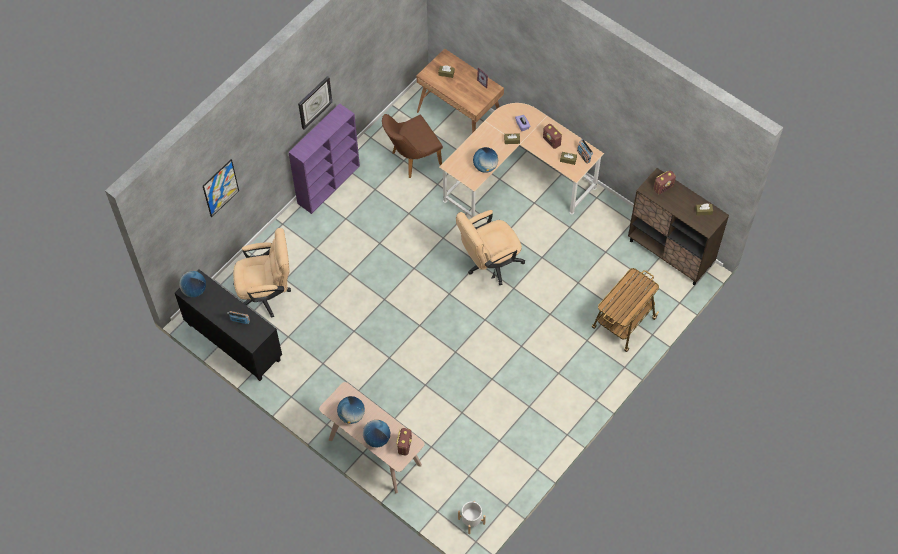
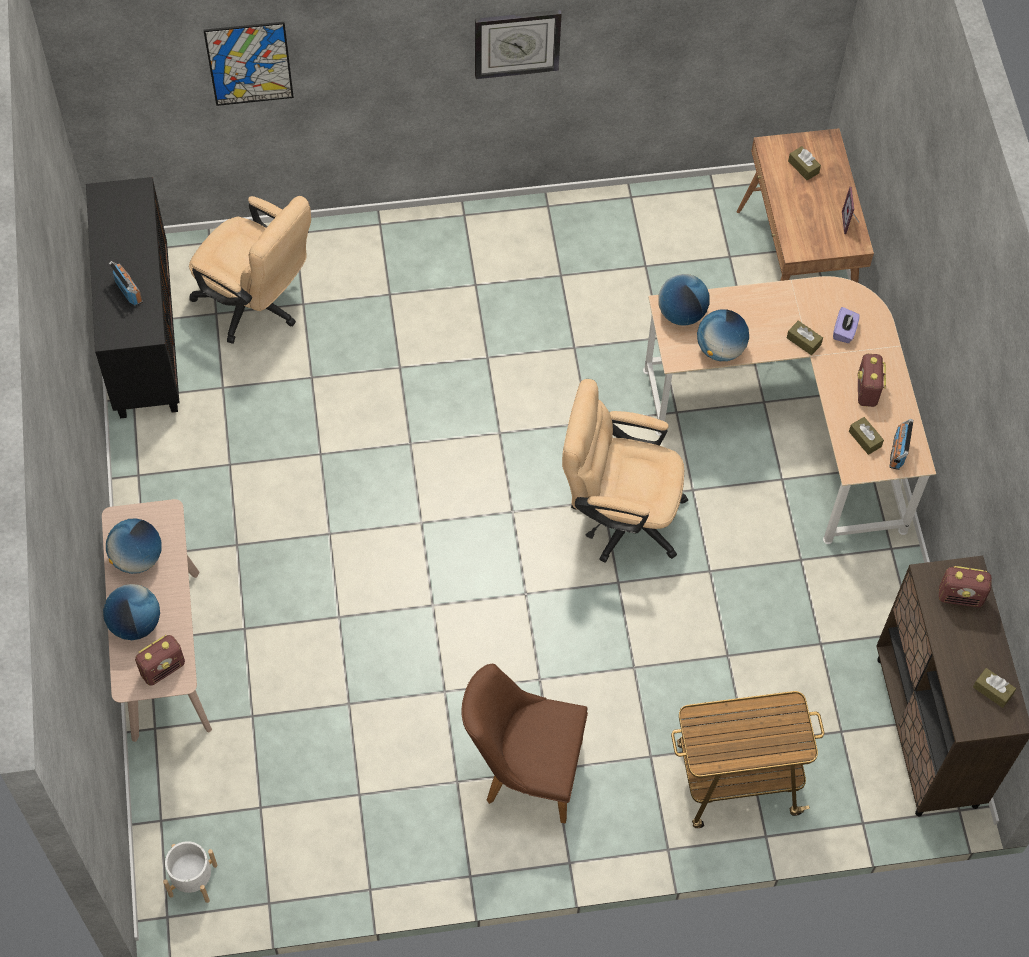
camera: 40 degrees right, 0 degrees up
(194, 290) = (115, 201): globe -> globe (681, 313)
(329, 184) = (502, 218): purple bookcase -> none
(411, 159) = (659, 273): brown chair -> brown chair (523, 770)

